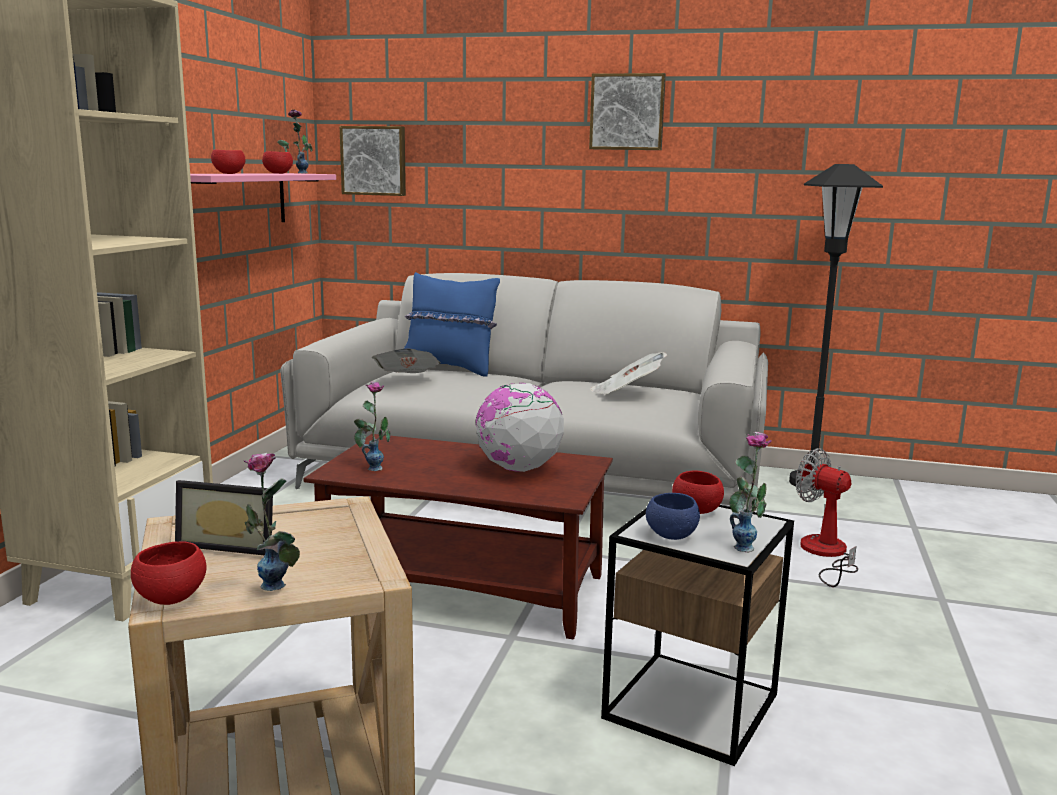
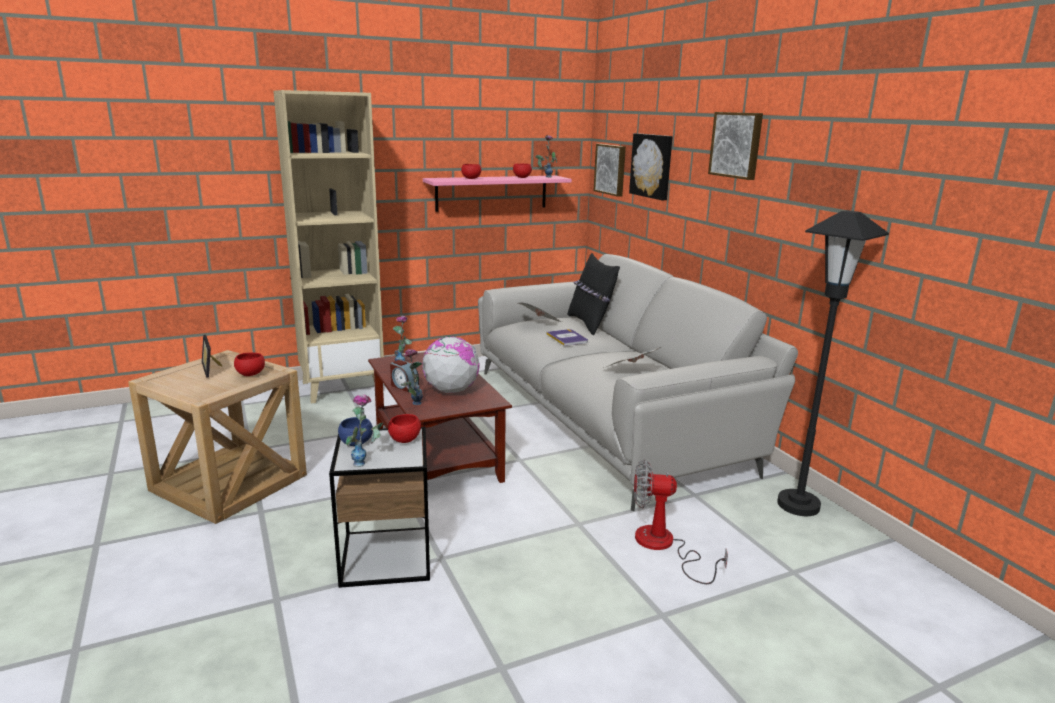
camera: 50 degrees right, 5 degrees up
(172, 598) = (154, 378): red bowl -> red bowl (250, 374)
(273, 593) = (170, 389): vase -> vase (412, 405)
(449, 369) = (590, 324): blue pillow -> black pillow
(456, 485) = (404, 386): none -> alarm clock
(468, 148) = (652, 166): none -> picture
(479, 384) = (567, 338): none -> book
(826, 554) = (664, 546): fan -> fan turned 90 degrees counterclockwise

